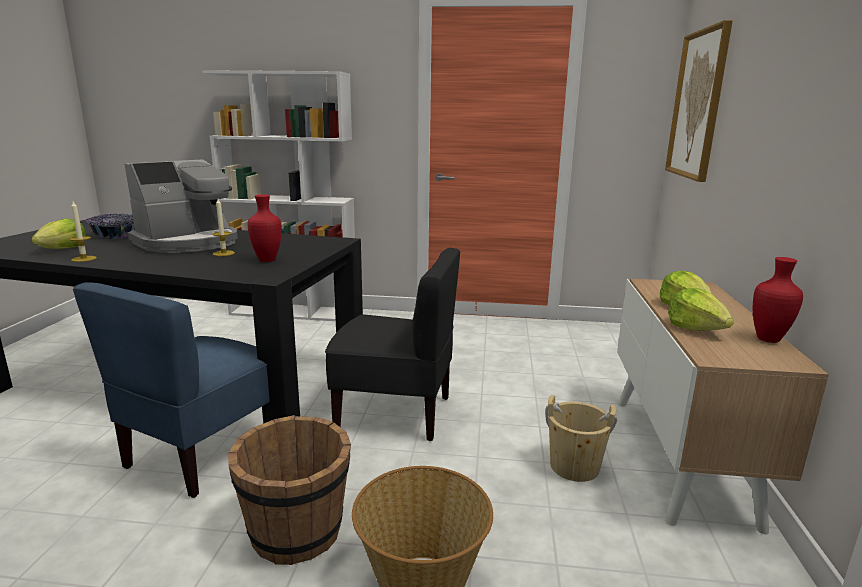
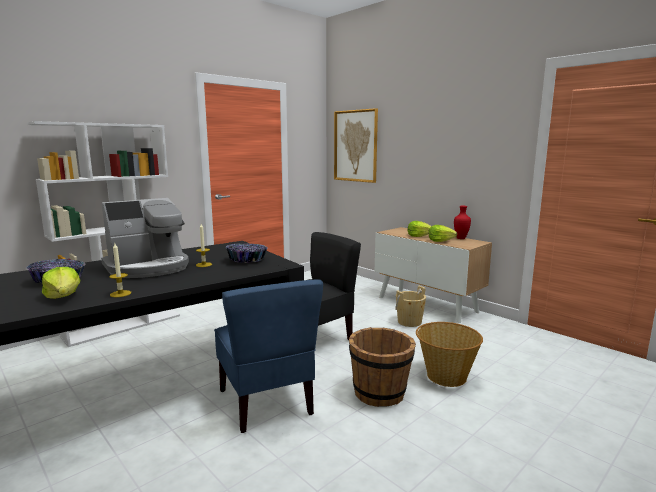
camera: 50 degrees left, 5 degrees down
(188, 243) = (148, 267): coffee machine -> coffee machine turned 60 degrees clockwise
(267, 260) = (247, 260): red vase -> bowl

